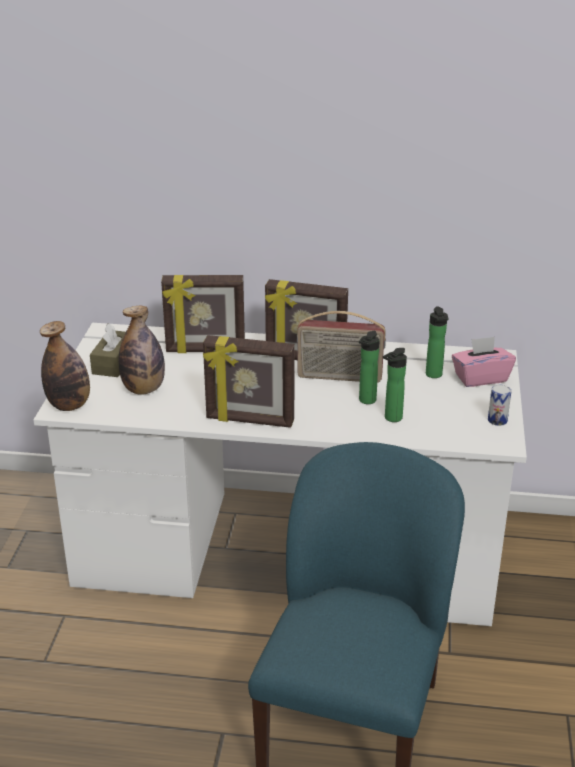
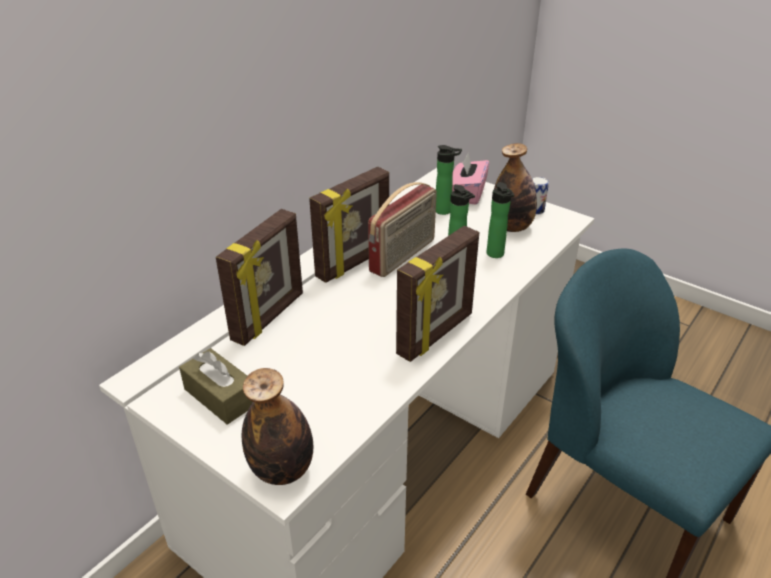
camera: 60 degrees left, 5 degrees up
(143, 389) = (306, 390): bottle -> bottle (512, 227)

